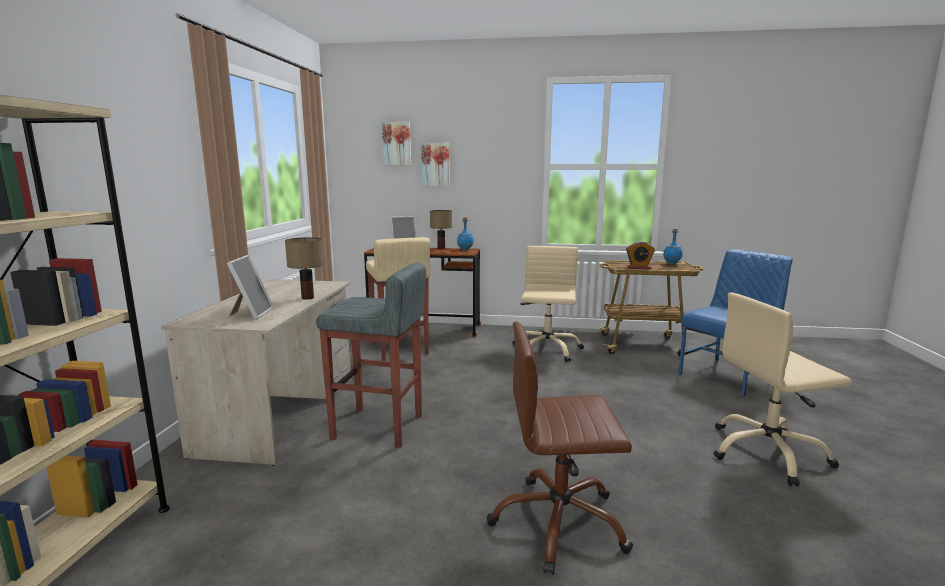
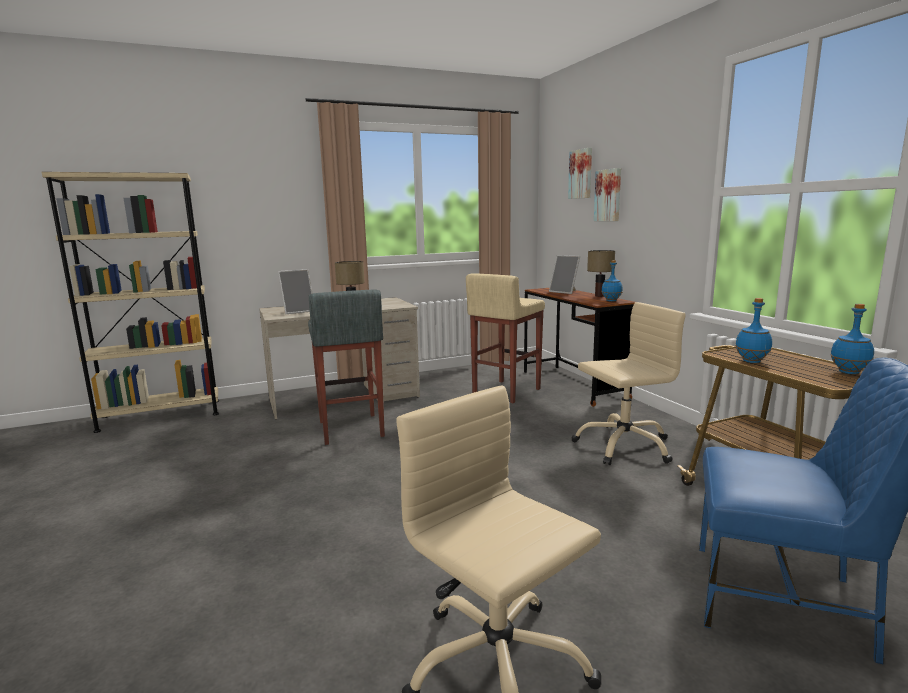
camera: 60 degrees right, 0 degrees up
(559, 523) = (244, 534): brown office chair -> none
(639, 268) = (752, 361): alarm clock -> blue bottle

